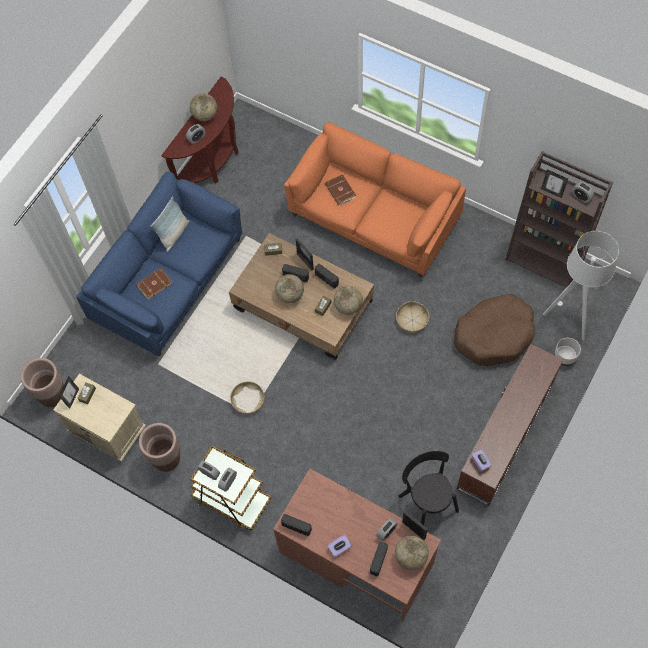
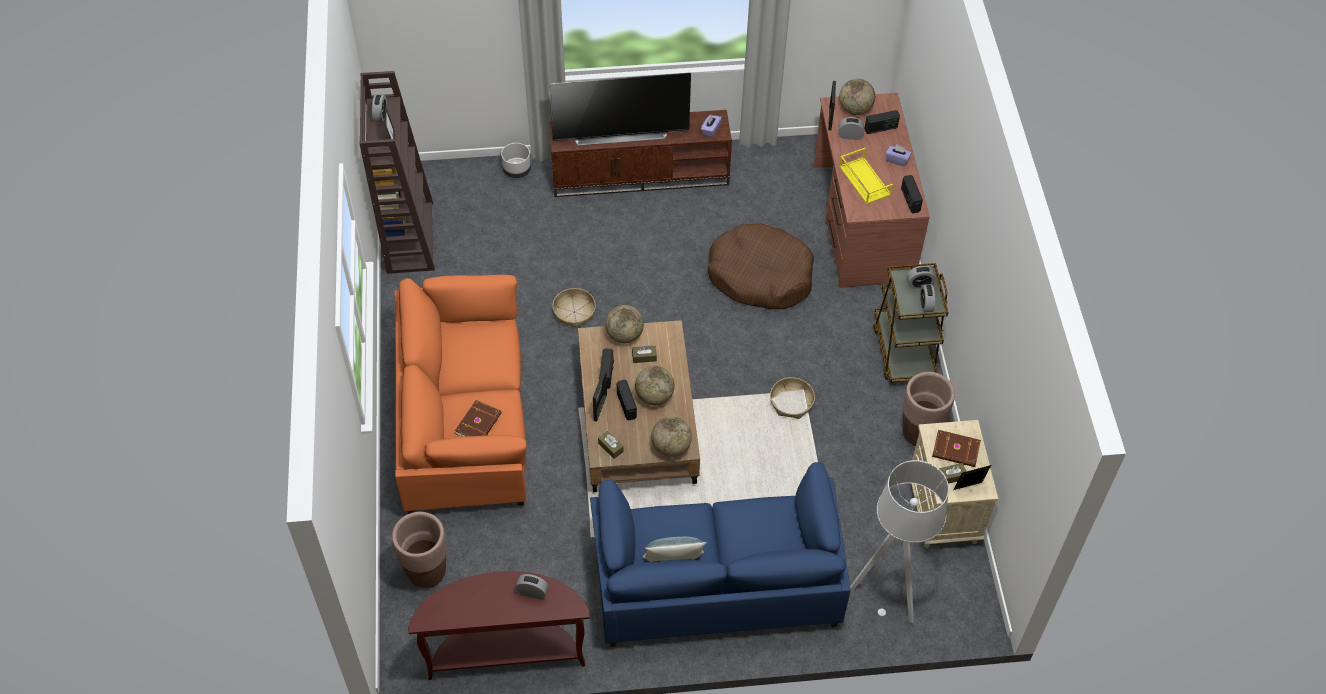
camera: 130 degrees left, 10 degrees down
(53, 396) = (957, 598): brown planter -> brown planter (426, 573)
(154, 284) = (756, 536): brown book -> brown book (956, 451)
(205, 115) = (488, 607): globe -> globe (671, 447)
(338, 508) = (864, 180): none -> yellow tray
(427, 500) = (760, 200): black chair -> none
(494, 334) = (536, 236): brown dog bed -> brown dog bed (760, 276)
(519, 399) = (620, 133): none -> television
(571, 317) = (465, 186): grey floor lamp -> grey floor lamp (889, 590)

